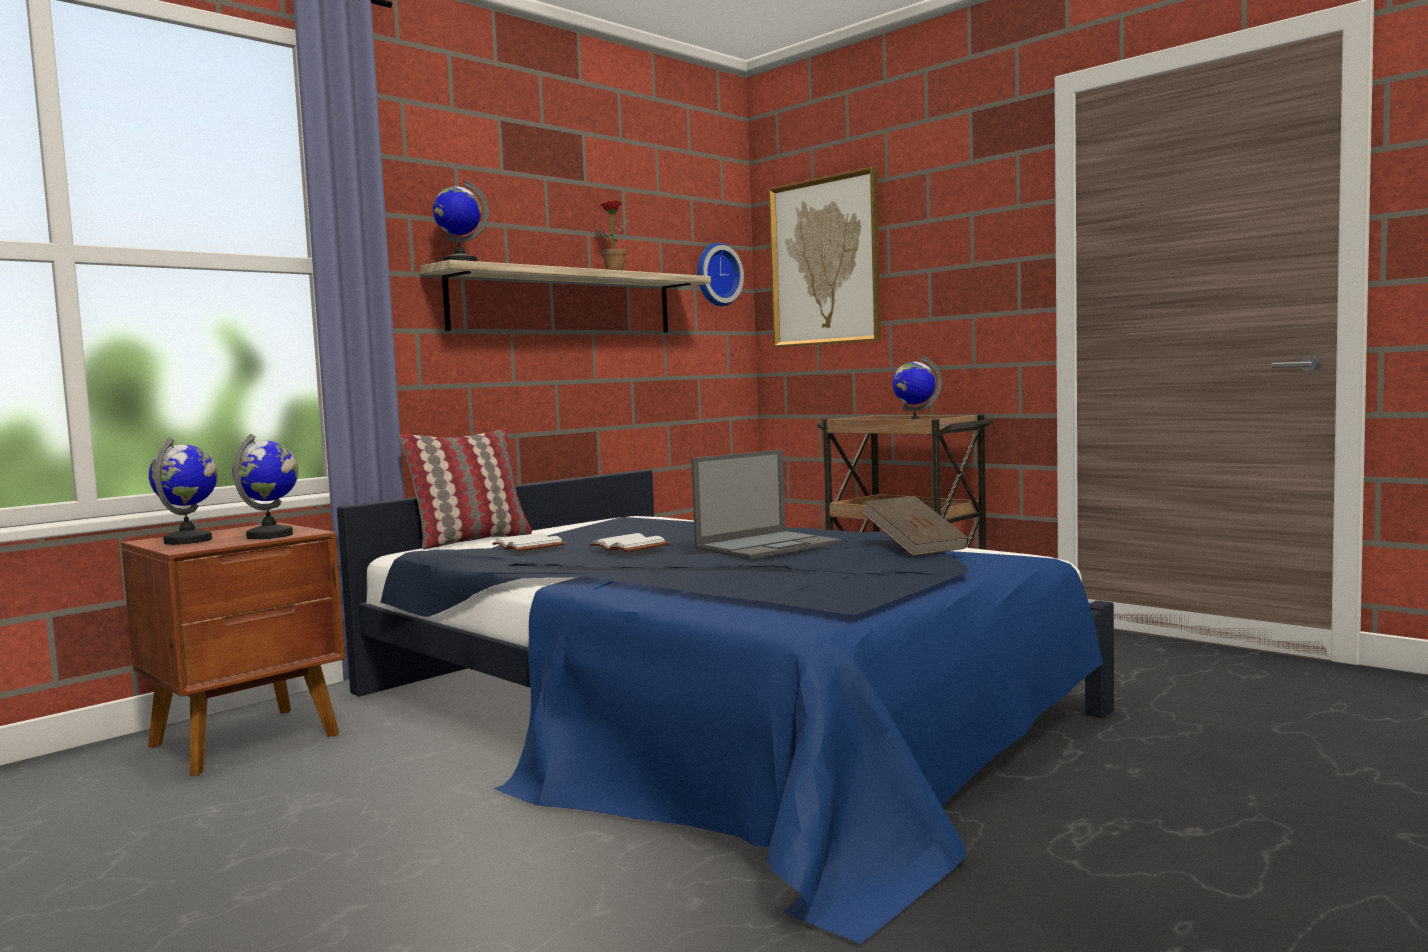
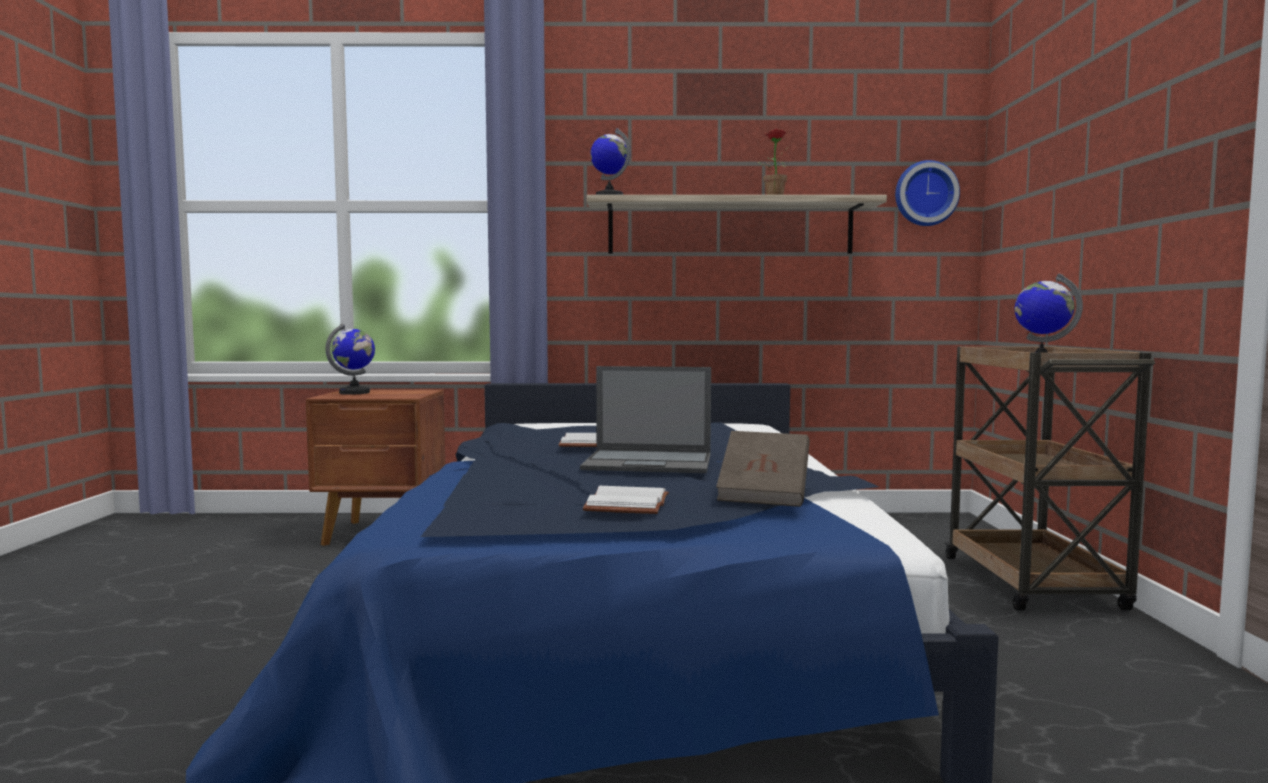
camera: 45 degrees right, 0 degrees up
(270, 535) = (388, 396): globe -> none
(471, 540) = (580, 422): pillow -> none
(531, 546) = (551, 431): white book -> white book (630, 505)
(825, 262) = (1033, 169): picture -> none

